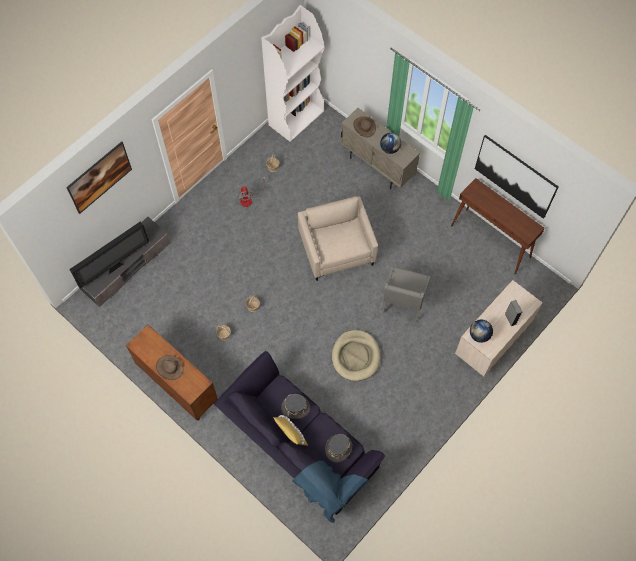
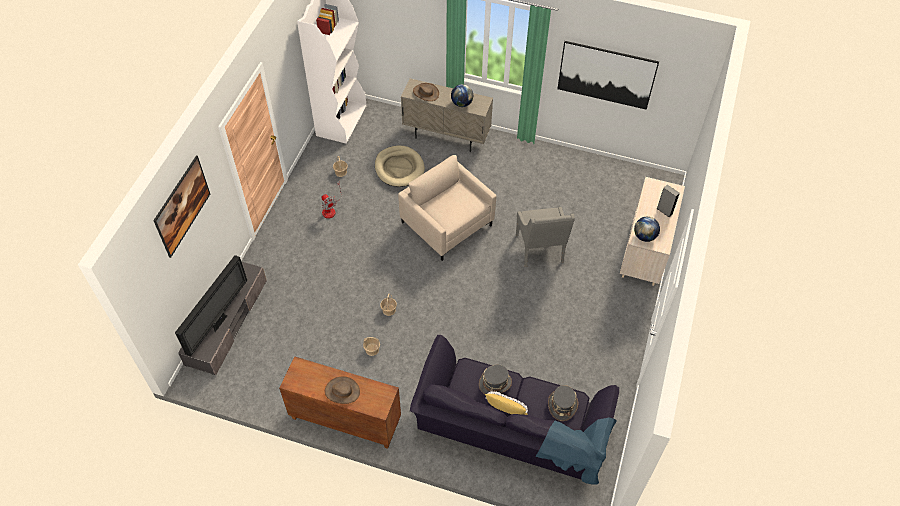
camera: 25 degrees left, 10 degrees down
(356, 356) = (521, 317): beige dog bed -> beige dog bed (399, 168)
(491, 241) = (592, 164): brown console table -> none

